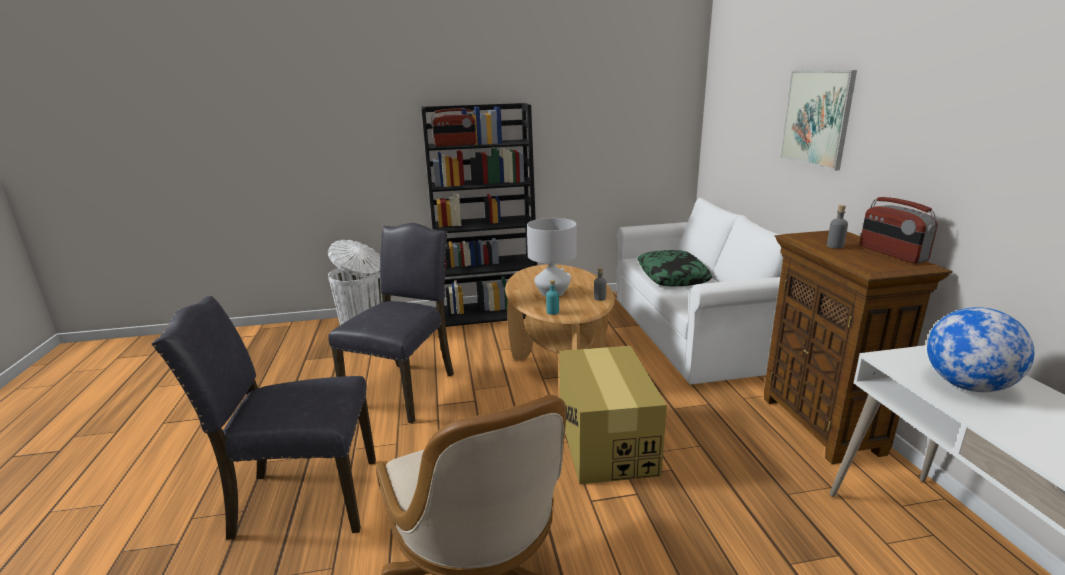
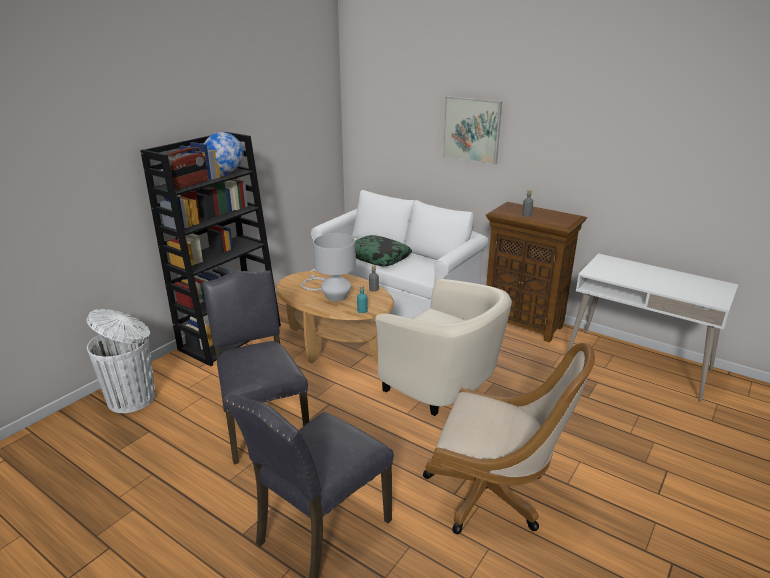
camera: 45 degrees left, 5 degrees up
(606, 442) = (444, 386): cardboard box -> beige armchair
(891, 254) = (555, 213): radio -> none
(967, 386) = (629, 274): globe -> globe (225, 172)

